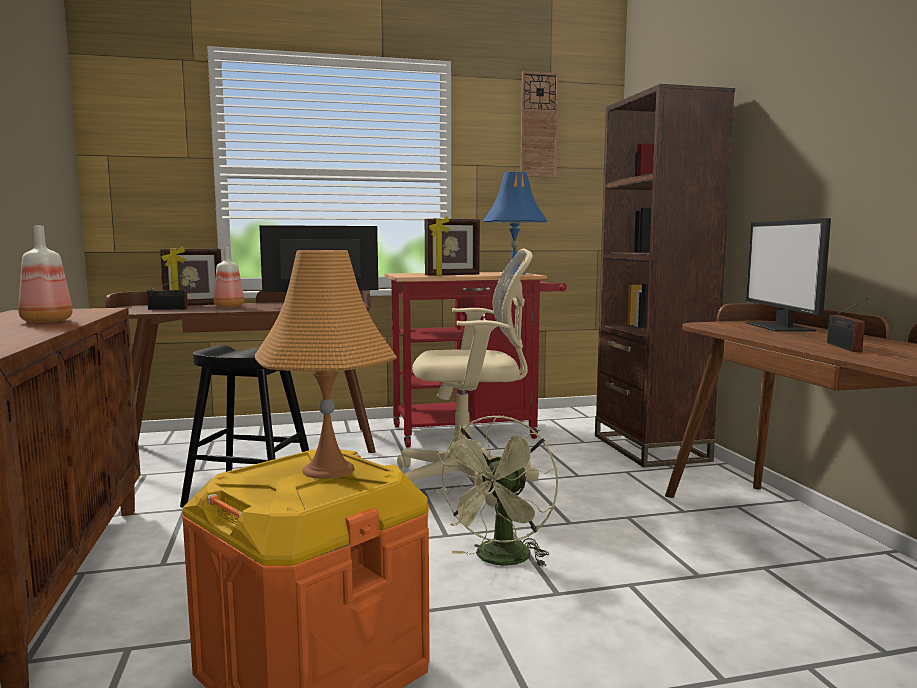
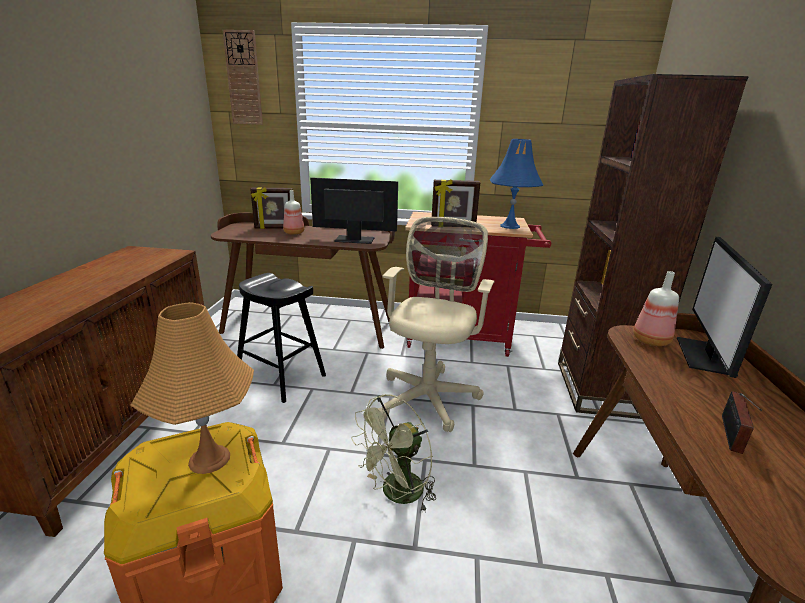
camera: 20 degrees right, 15 degrees up
(45, 321) = (112, 276): bottle -> bottle (650, 341)
(170, 309) = (254, 233): radio -> none
(469, 481) = (429, 396): beige office chair -> beige office chair turned 90 degrees counterclockwise
(538, 125) = (565, 84): wall clock -> wall clock (244, 78)

